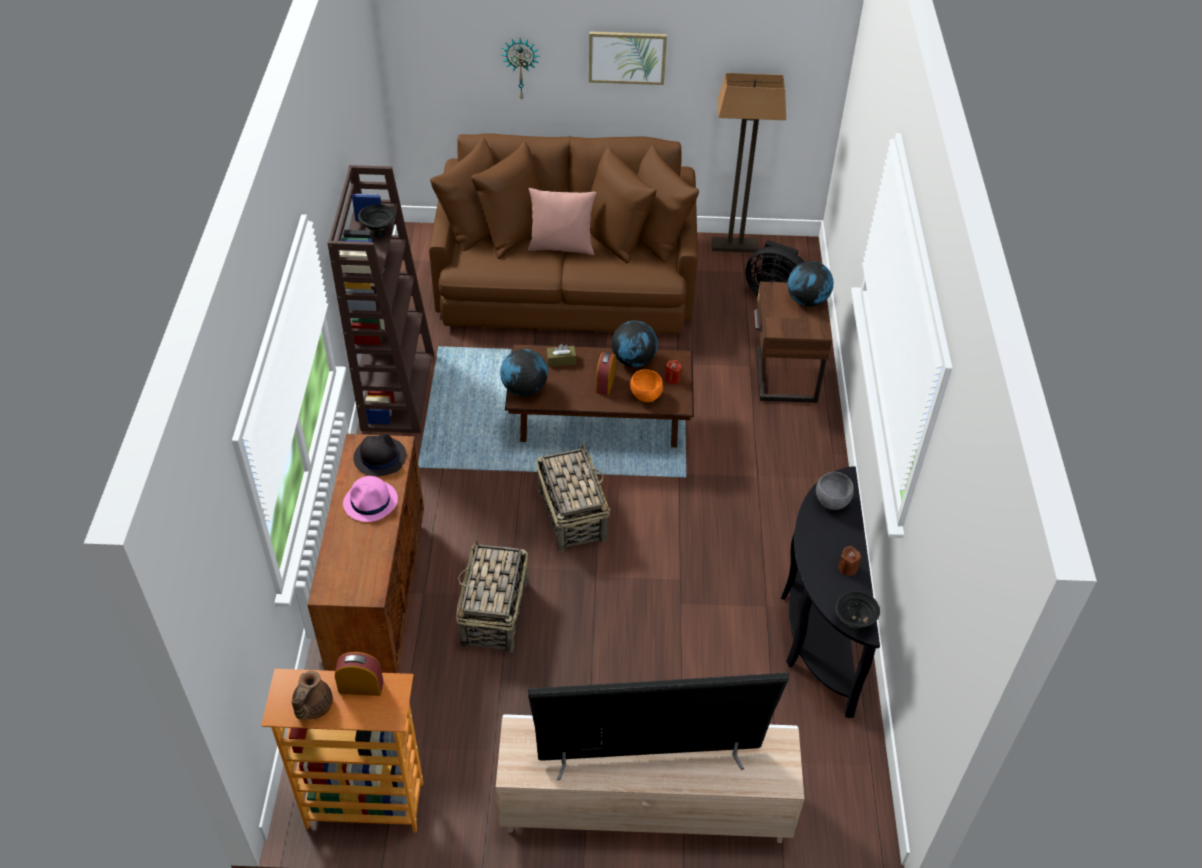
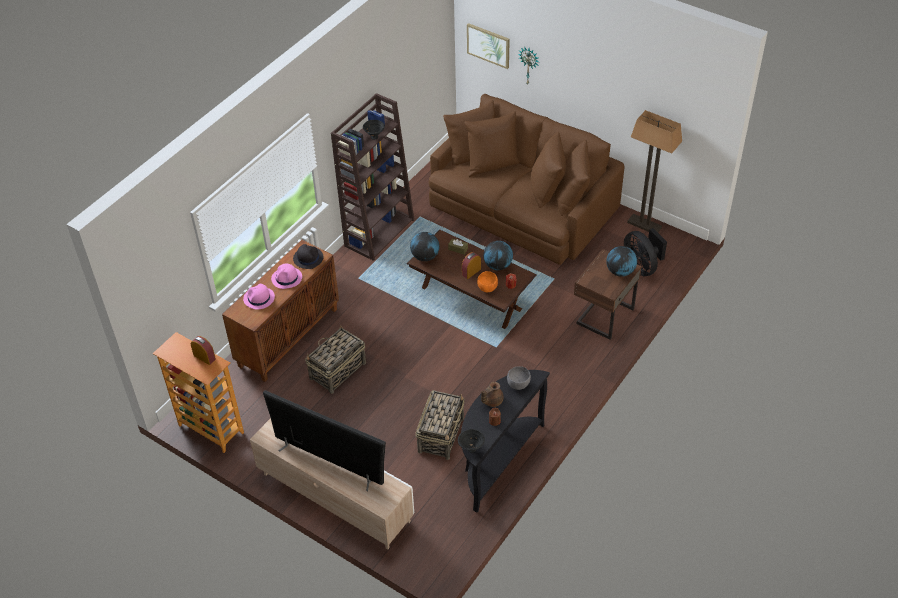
camera: 35 degrees right, 0 degrees up
(312, 707) = (178, 356): brown teapot -> brown teapot (491, 401)
(350, 552) = (259, 298): none -> pink hat
(561, 247) = (510, 183): pink pillow -> none
(571, 515) = (417, 339): basket -> basket (441, 434)
(627, 57) = (590, 80): picture -> picture (488, 45)

